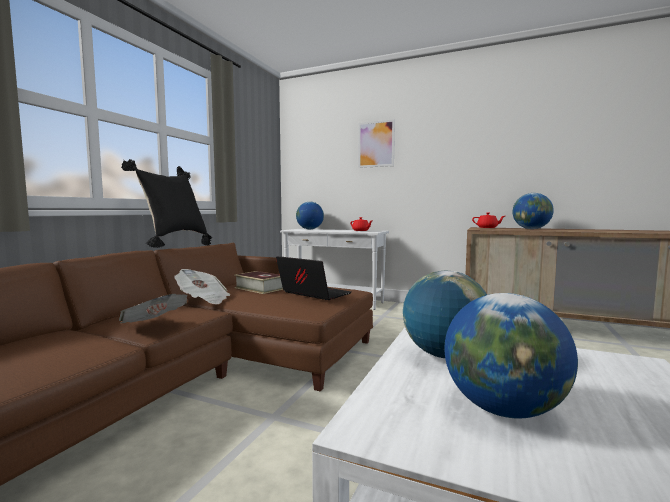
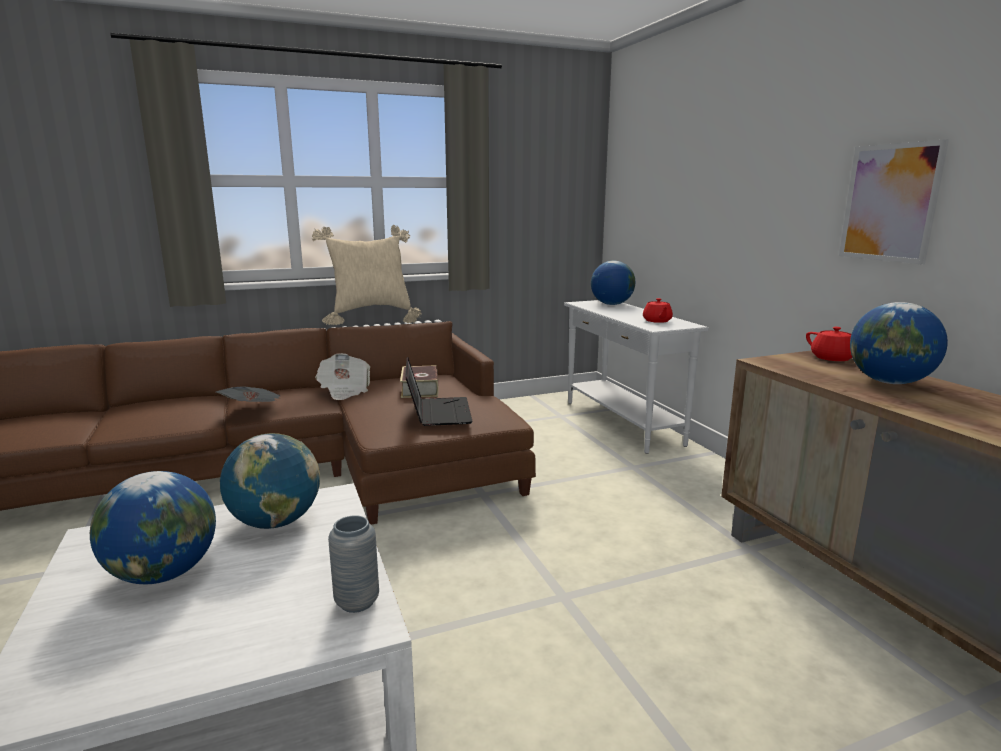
camera: 45 degrees right, 10 degrees up
(172, 248) = (370, 323): black pillow -> beige pillow
(376, 144) = (711, 165): picture -> picture (889, 203)
(605, 360) = (357, 602): none -> grey vase

